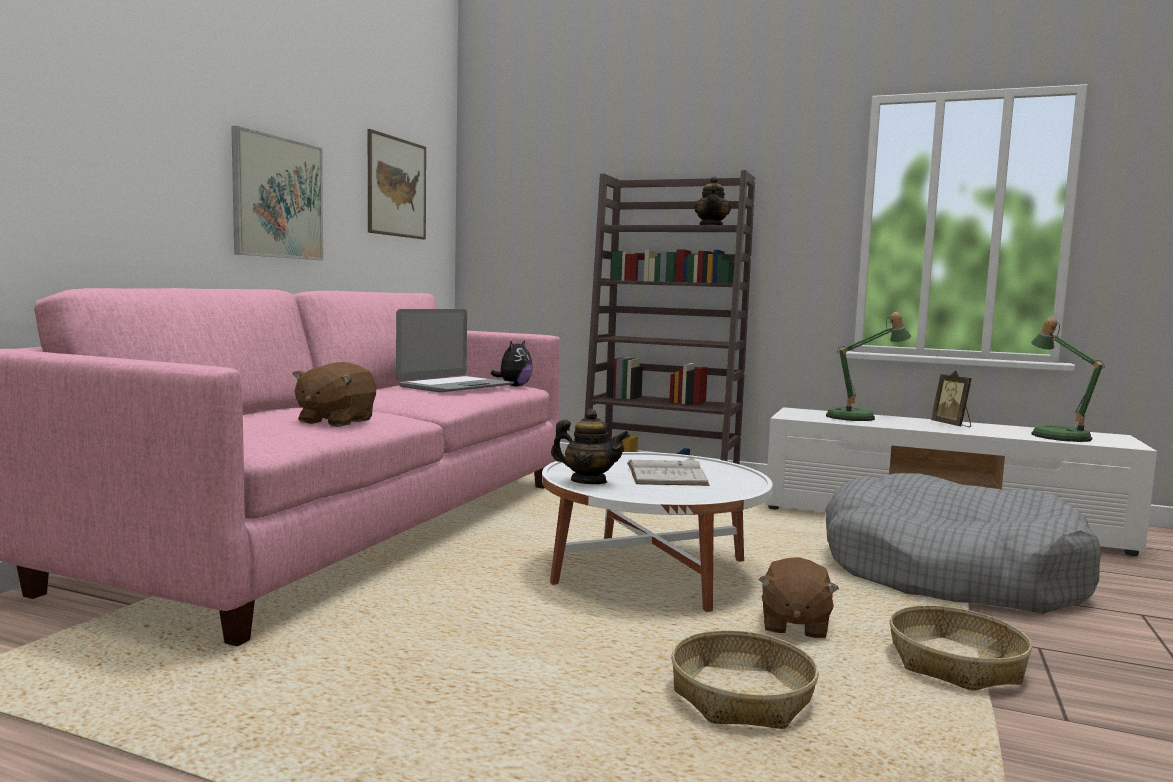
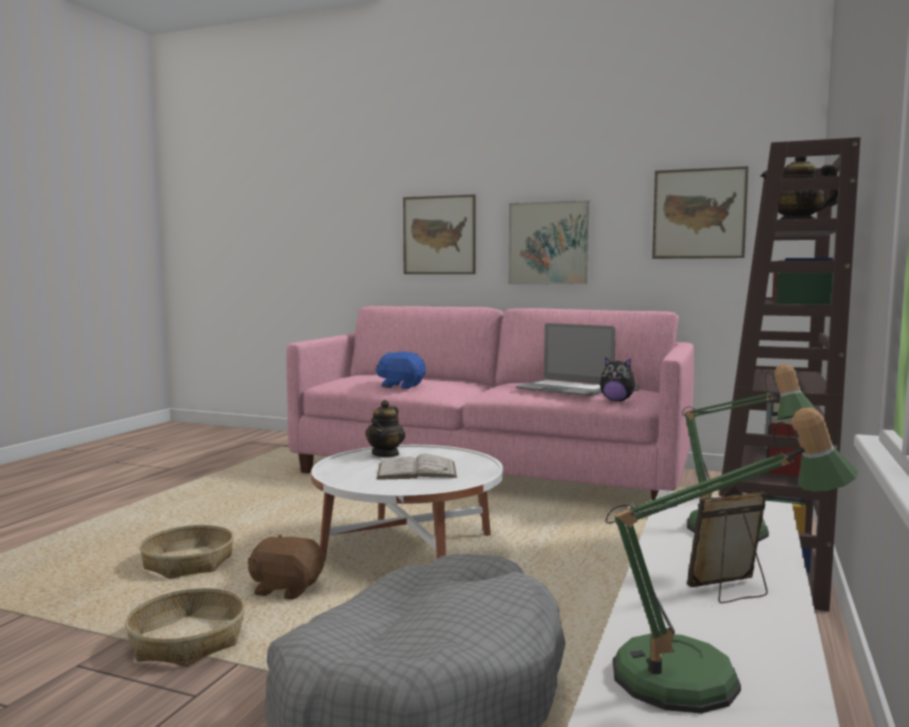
camera: 90 degrees right, 0 degrees up
(125, 154) = (439, 235): none -> picture
(335, 421) = (401, 386): brown plush toy -> blue plush toy

